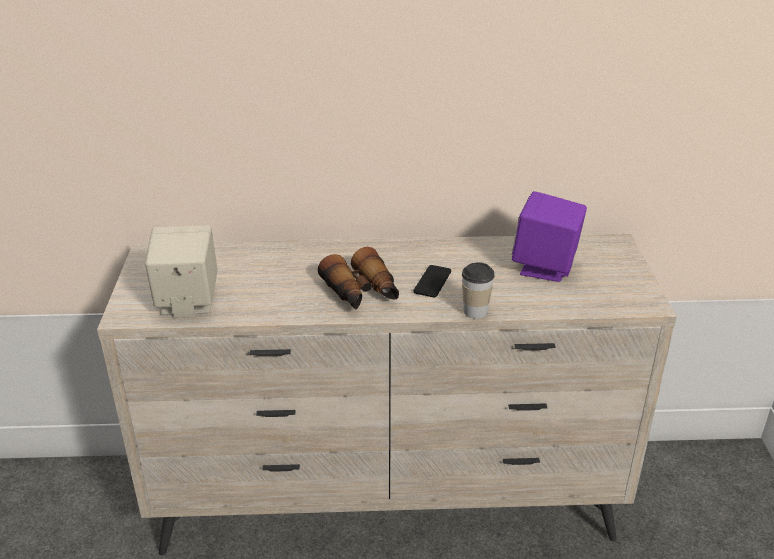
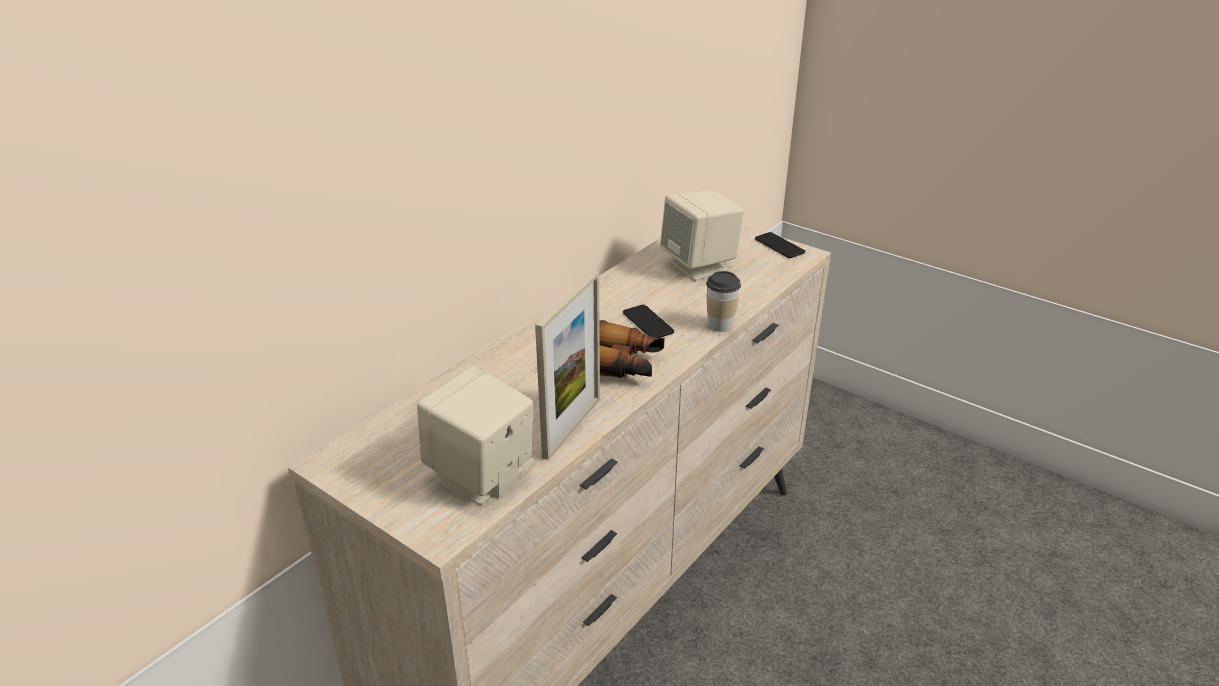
camera: 50 degrees left, 0 degrees up
(272, 309) = (572, 427): none -> picture frame
(545, 267) = (699, 265): purple speaker -> beige speaker
(640, 288) = (779, 246): none -> phone

